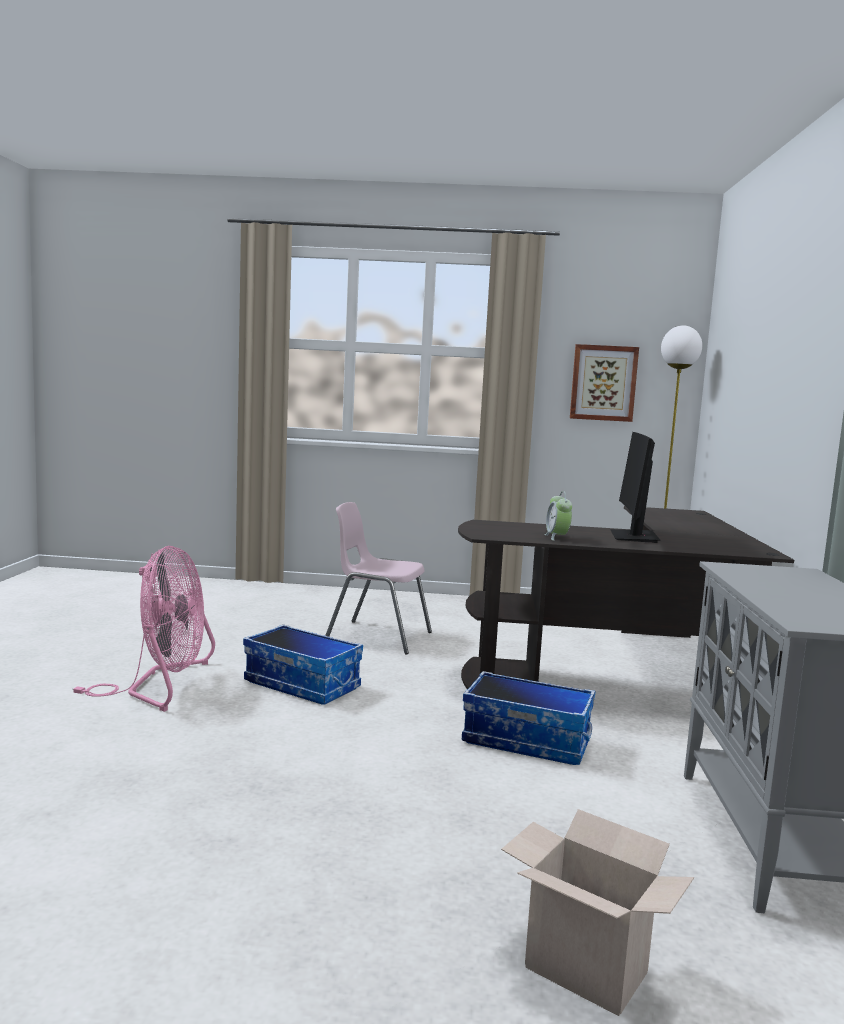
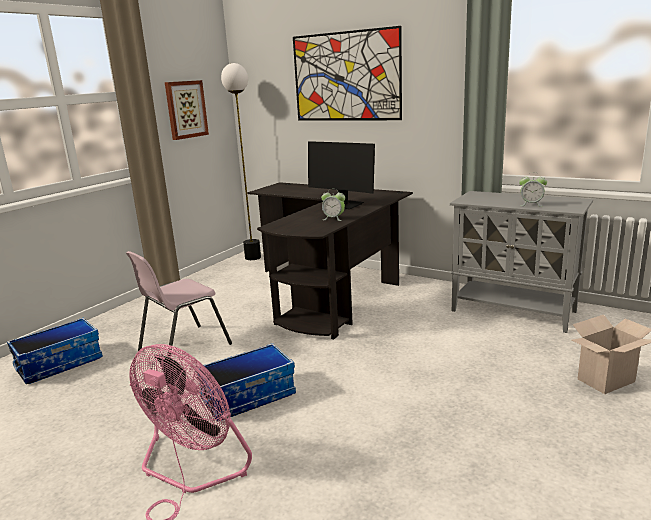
camera: 60 degrees left, 10 degrees up
(527, 740) = (392, 337): storage box -> storage box (60, 363)
(777, 346) = (345, 77): none -> picture
(785, 599) = (531, 204): none -> alarm clock

